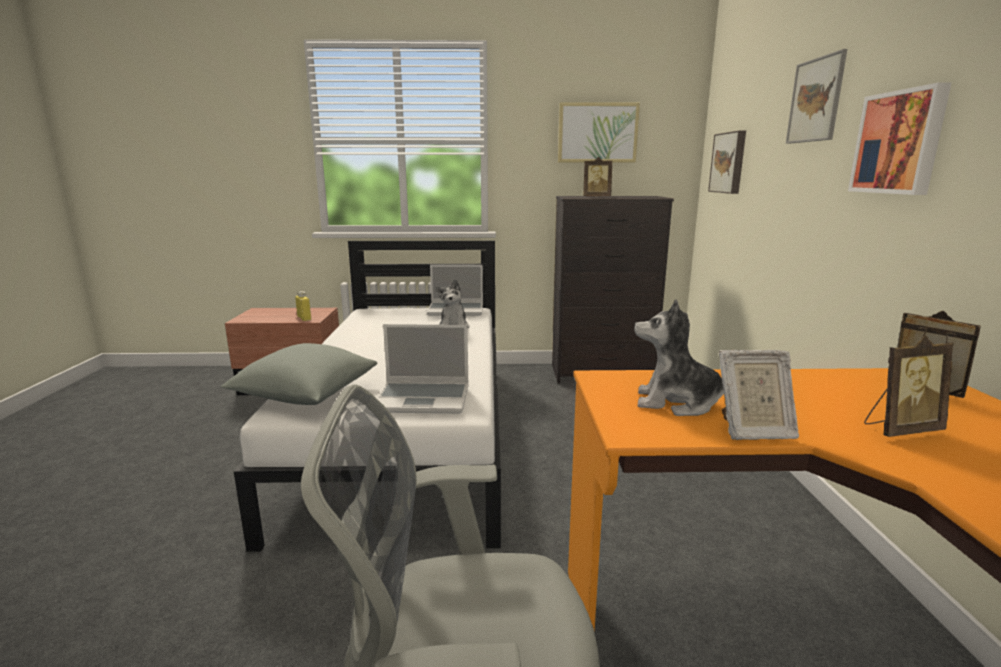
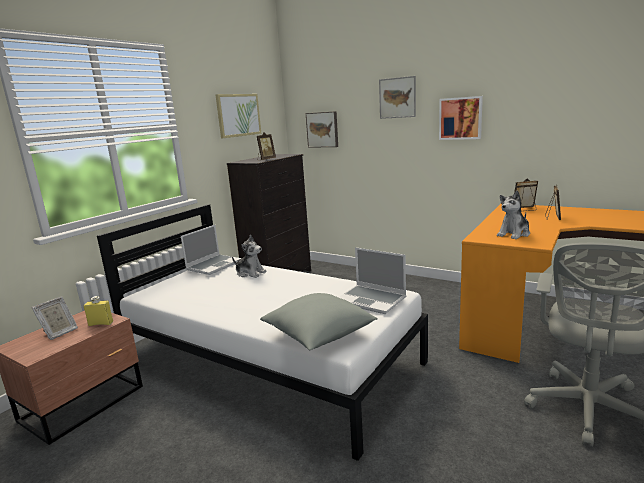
camera: 55 degrees left, 0 degrees up
(424, 399) = (372, 300): laptop -> laptop turned 90 degrees clockwise
(752, 431) = (546, 231): picture frame -> picture frame (59, 333)

